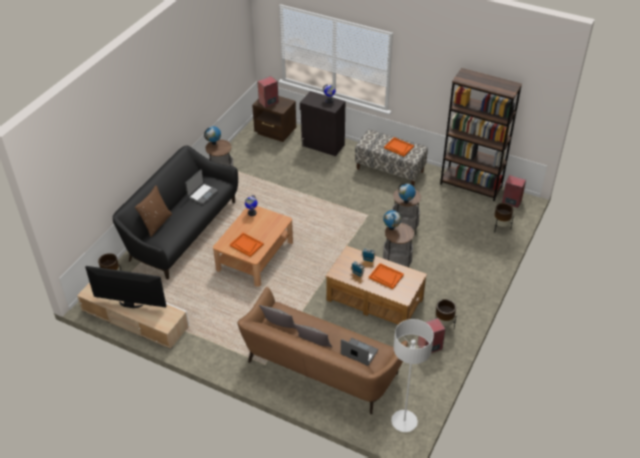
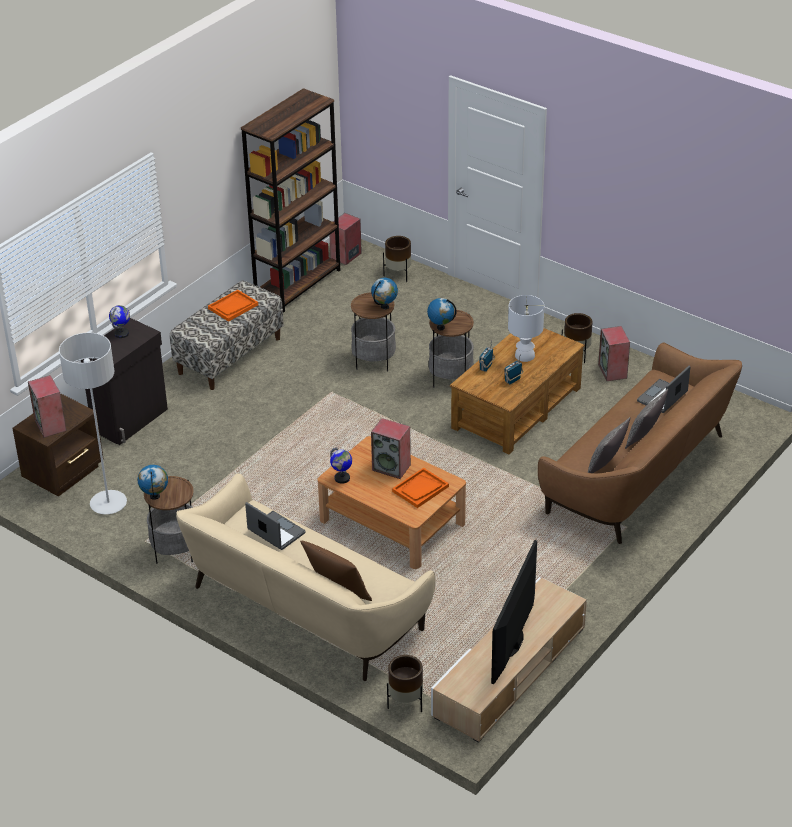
camera: 80 degrees left, 5 degrees down
(181, 231) = (304, 609): black sofa -> beige sofa
(264, 231) = (392, 467): none -> speaker
(386, 276) = (524, 356): orange tray -> white table lamp
(404, 421) = (735, 410): grey floor lamp -> grey floor lamp (108, 504)

